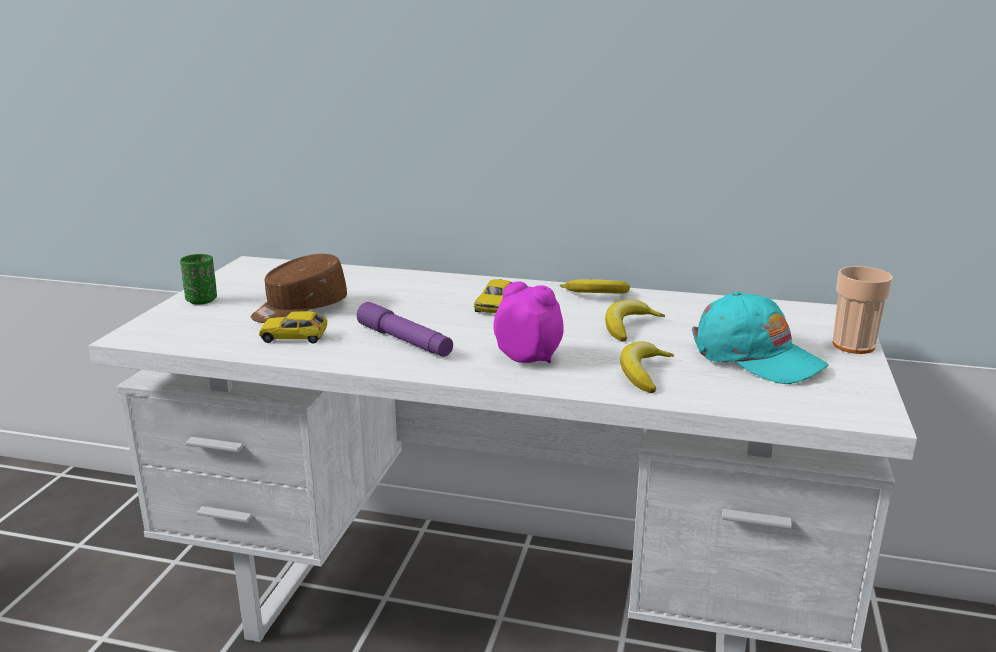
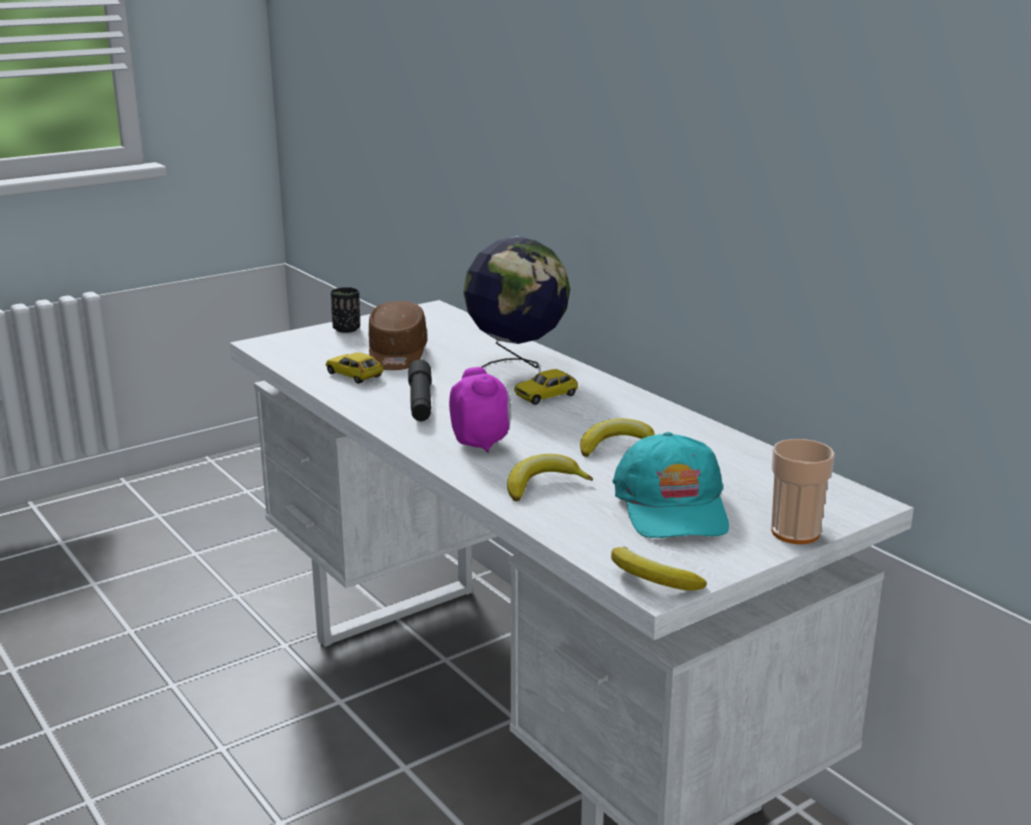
camera: 40 degrees right, 0 degrees up
(201, 300) = (346, 329): green cup -> black cup
(299, 309) = (397, 355): brown cap -> brown cap turned 90 degrees counterclockwise
(404, 341) = (420, 401): purple flashlight -> black flashlight
(427, 291) = (516, 367): none -> globe
(595, 295) = (652, 412): banana -> banana (651, 579)

